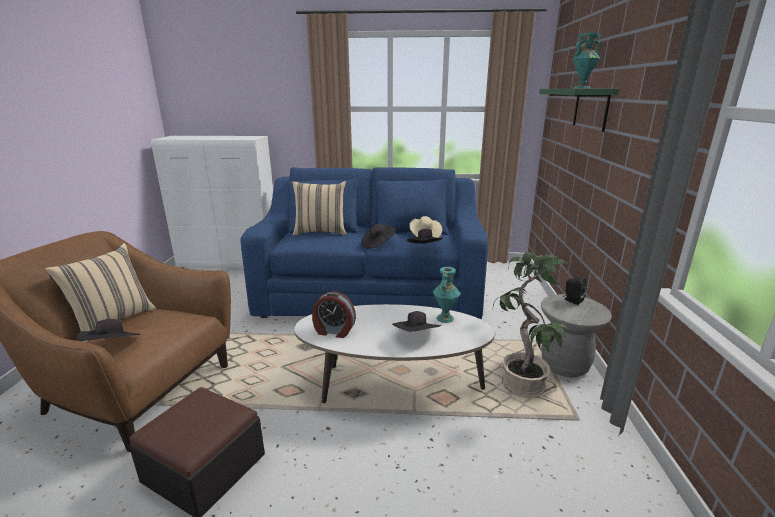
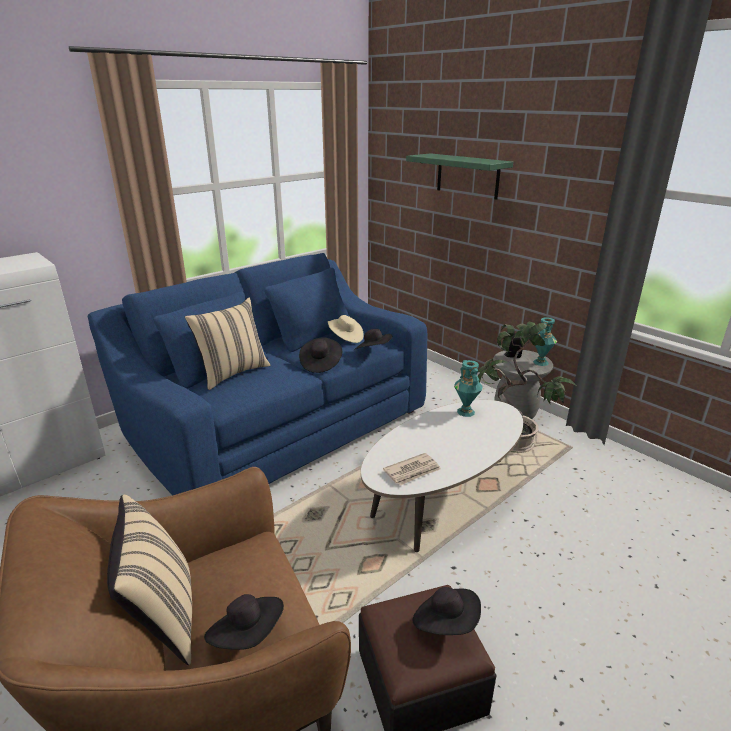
camera: 45 degrees left, 5 degrees up
(334, 331) = (413, 471): alarm clock -> newspaper
(416, 337) = (476, 438): black hat -> black hat (446, 623)
(581, 88) = (470, 159): turquoise vase -> turquoise vase (540, 362)

